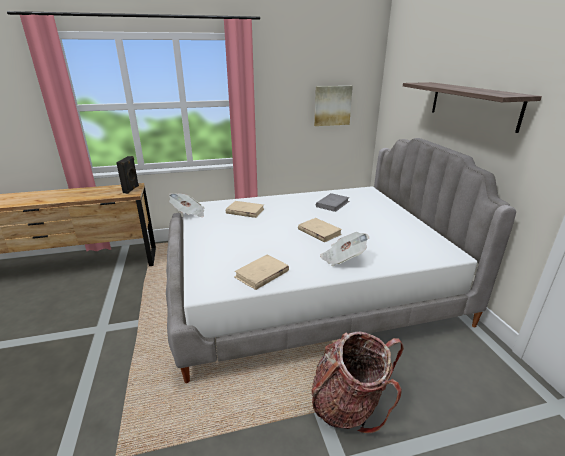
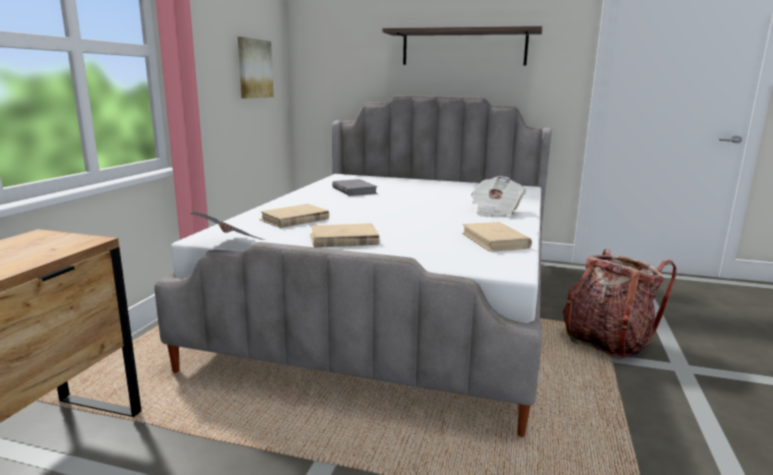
camera: 60 degrees left, 10 degrees down
(131, 189) = (55, 239): black speaker -> none
(319, 232) = (419, 206): beige book -> beige book (343, 240)

